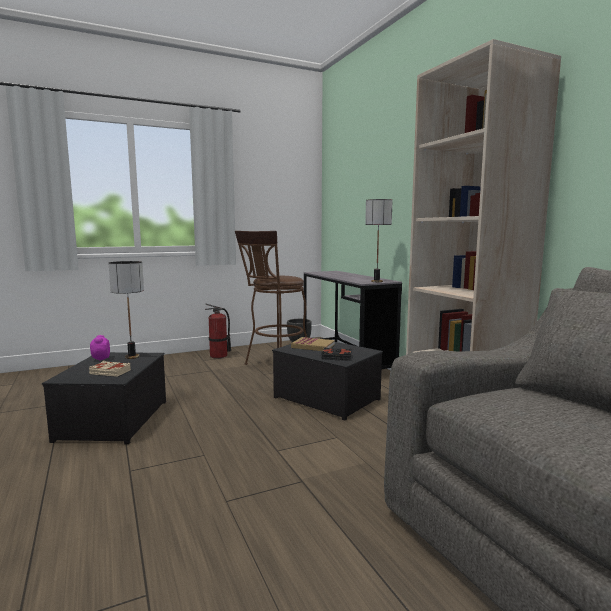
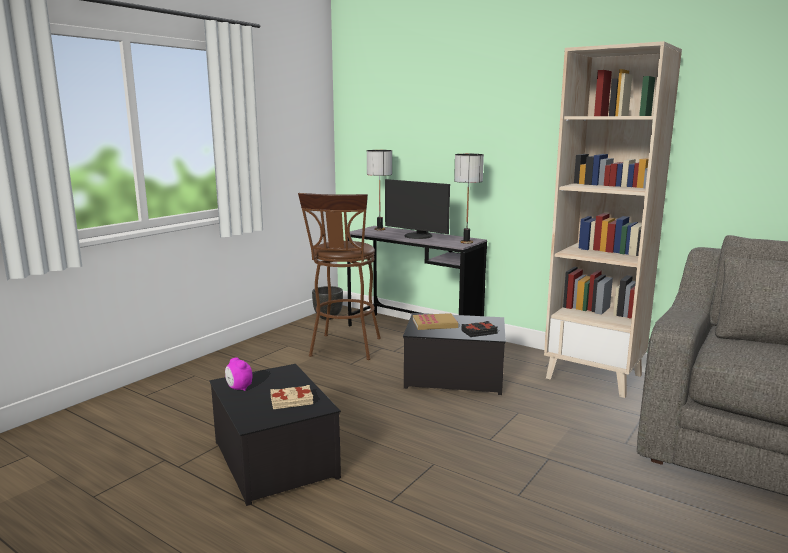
camera: 30 degrees left, 5 degrees up
(131, 357) = (270, 377): table lamp -> table lamp (379, 229)
(219, 356) = (260, 352): fire extinguisher -> none
(347, 276) = (417, 236): none -> monitor

